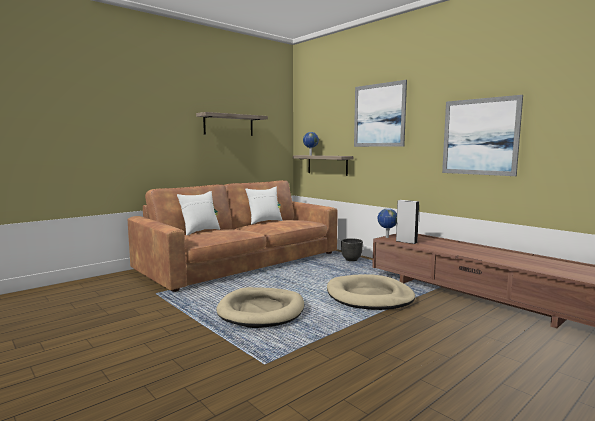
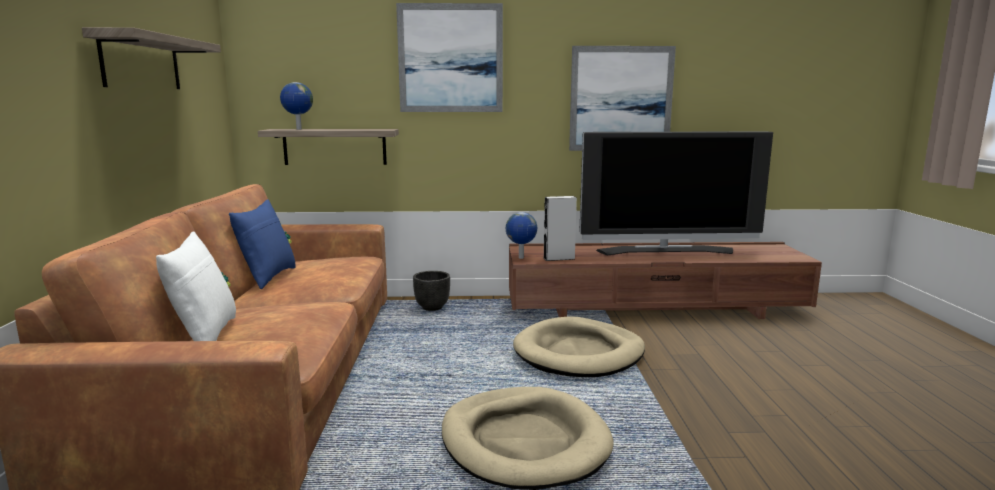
camera: 50 degrees left, 5 degrees up
(264, 222) = (268, 278): white pillow -> blue pillow
(492, 253) = (666, 251): none -> television

